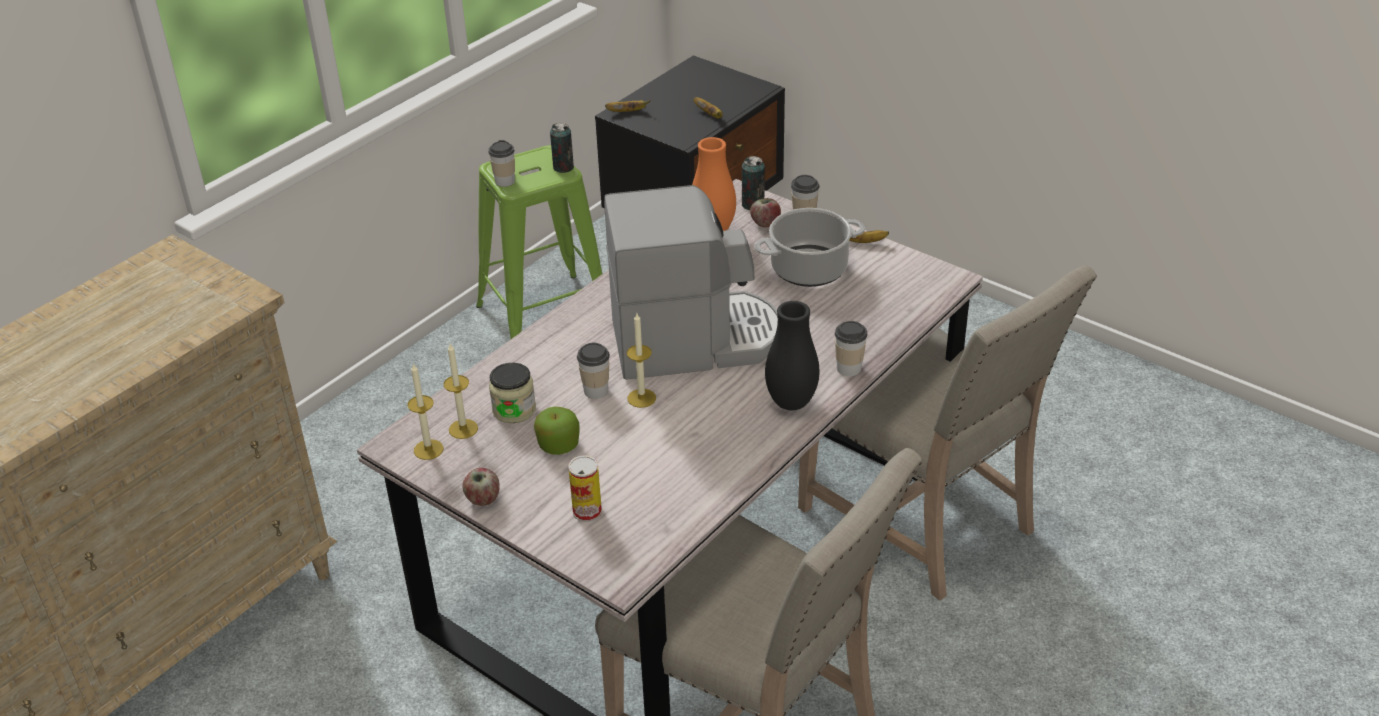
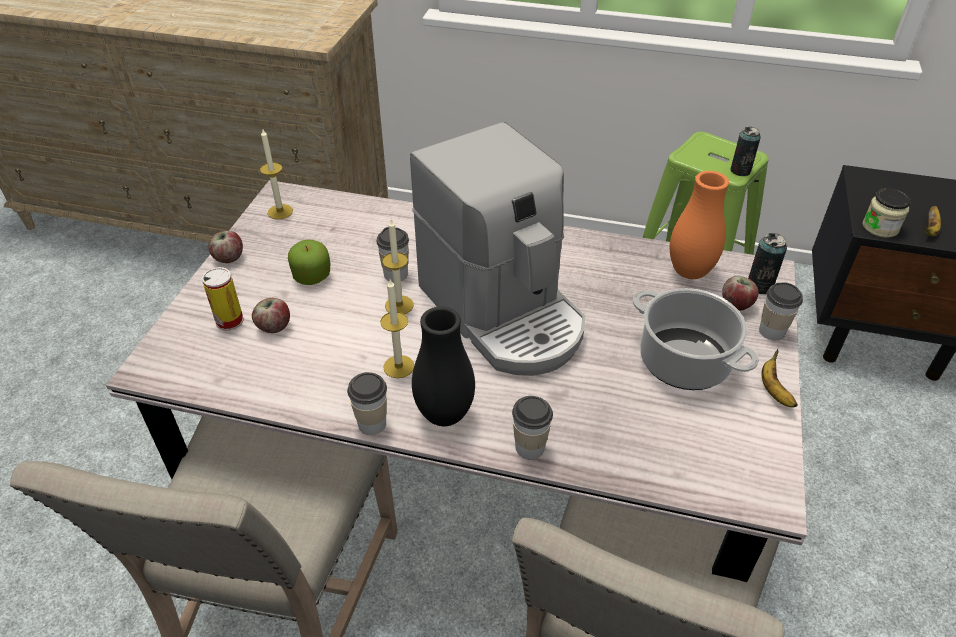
camera: 65 degrees right, 5 degrees up
(463, 429) = (312, 220): candle -> candle (398, 366)
(505, 181) = (689, 149): cup -> cup (372, 423)
(514, 410) = (348, 237): jar -> jar (880, 227)
(616, 482) = (274, 326): none -> apple
(627, 112) = (871, 180): banana -> none

